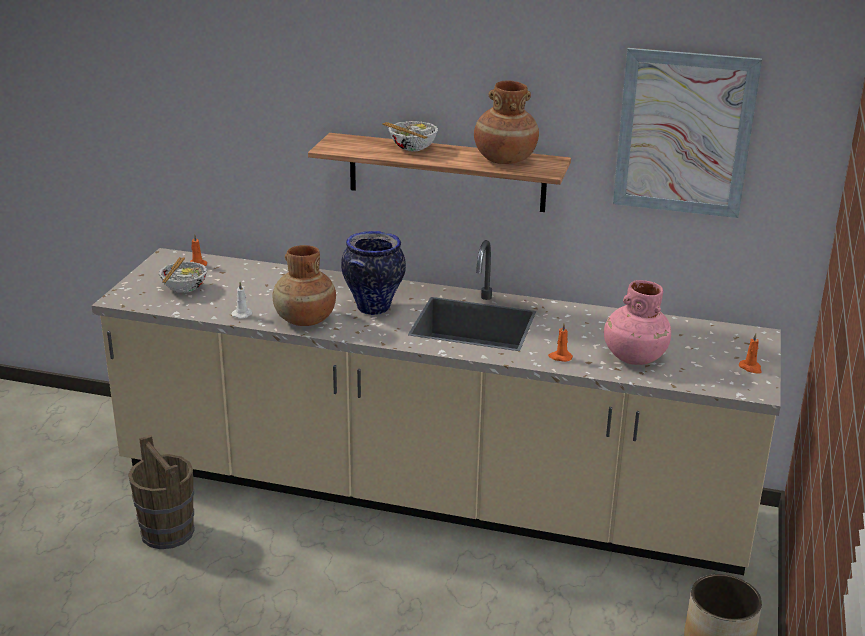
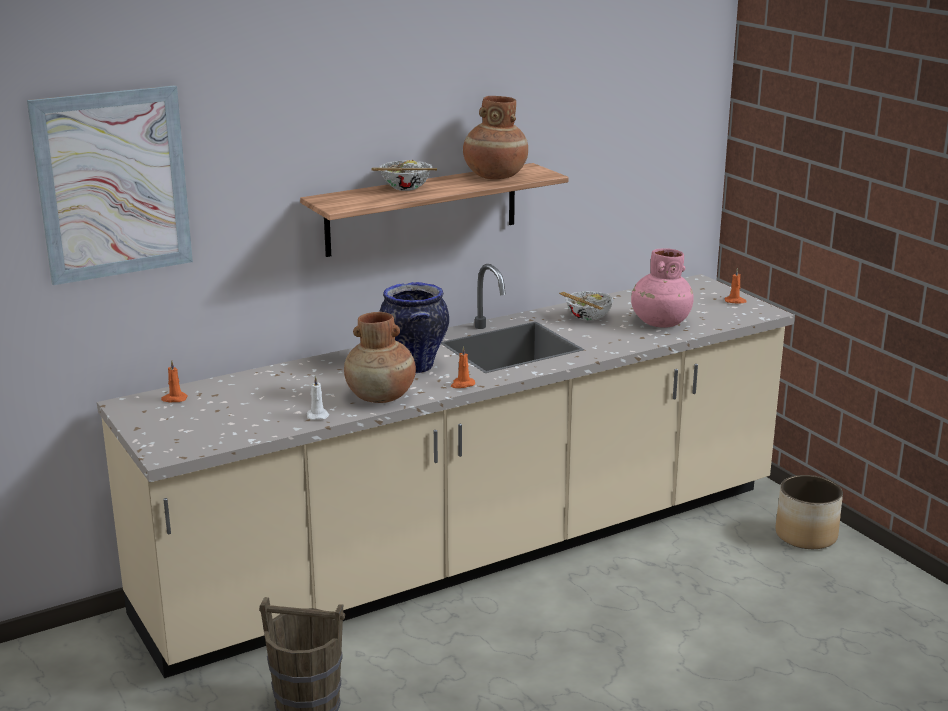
camera: 45 degrees left, 5 degrees down
(184, 288) = (210, 420): bowl -> bowl (588, 317)
(560, 357) = (618, 342): orange candle -> orange candle (462, 384)
(684, 133) = (620, 116): picture -> picture (113, 184)

